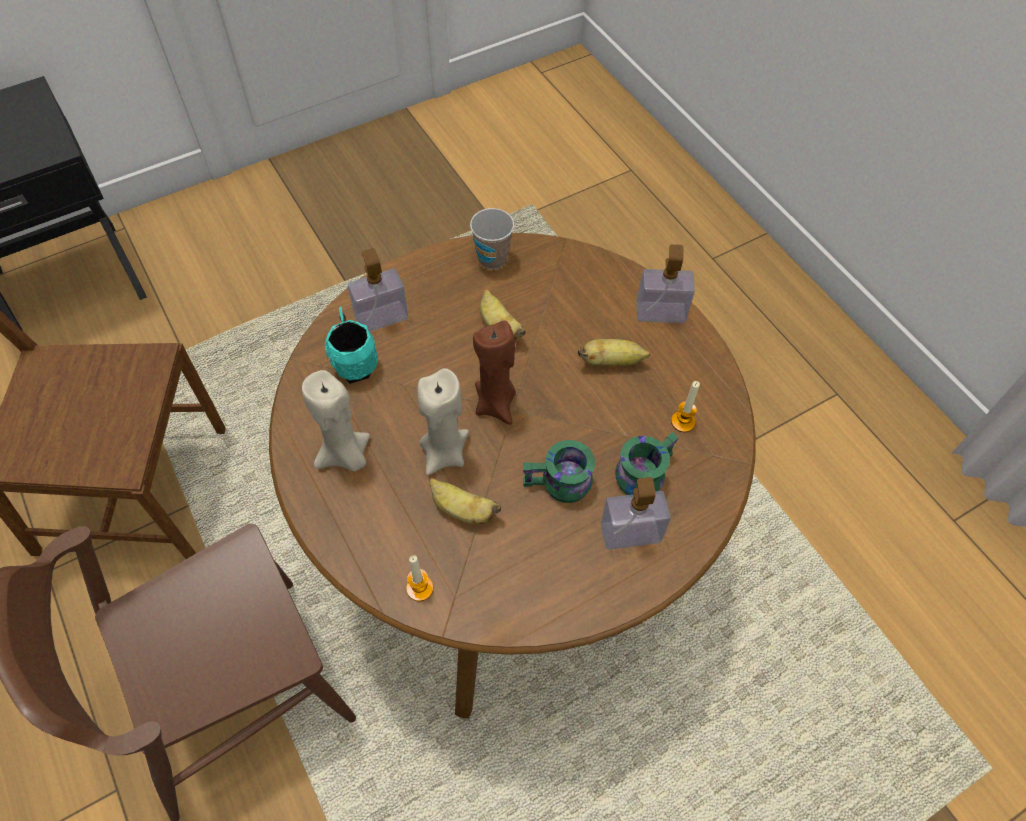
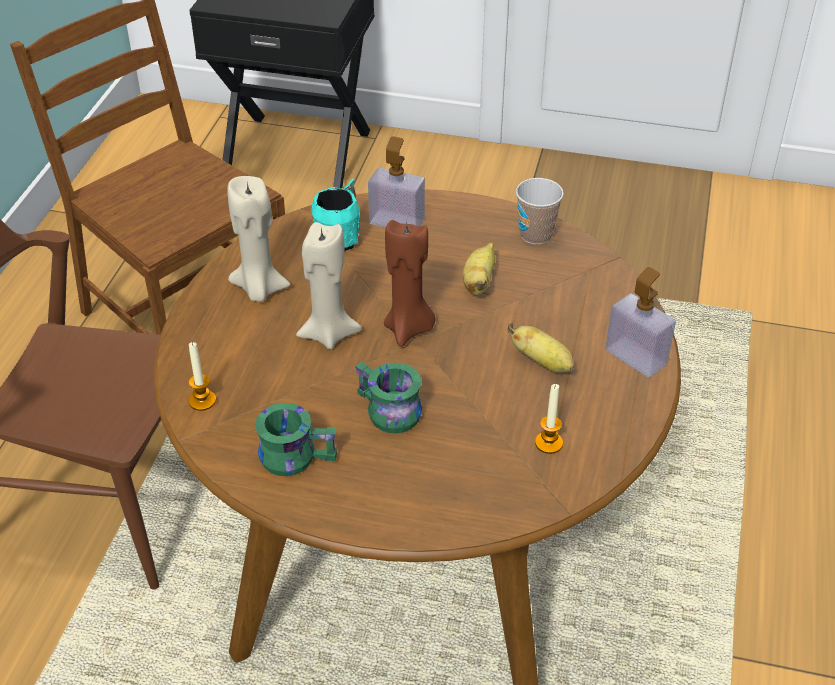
camera: 45 degrees right, 15 degrees down
(462, 510) = (294, 376): banana -> none
(630, 533) = (399, 483): soap dispenser -> none
(641, 471) = (466, 450): green mug -> green mug (296, 453)

